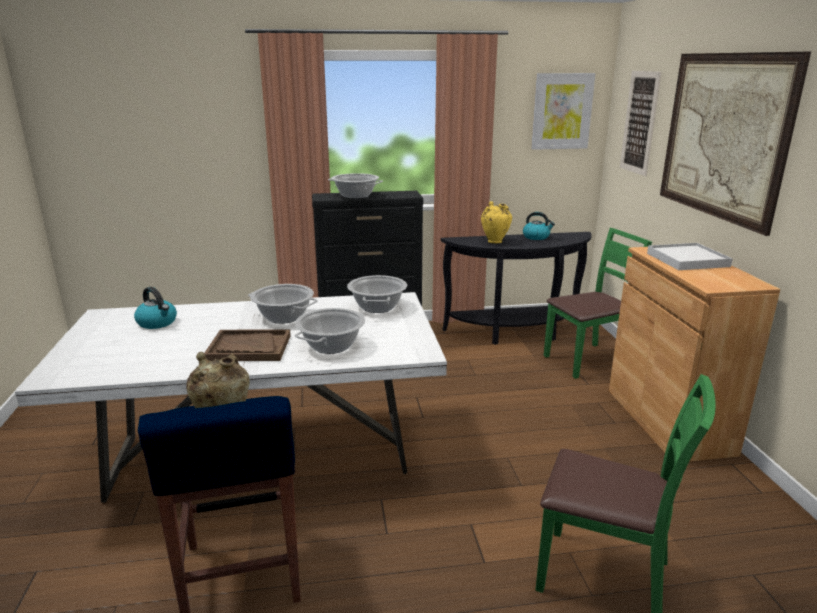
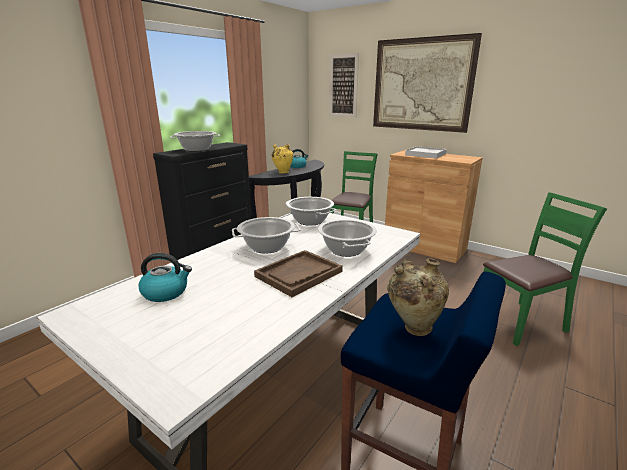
camera: 45 degrees left, 0 degrees up
(562, 111) = (289, 82): picture -> none

